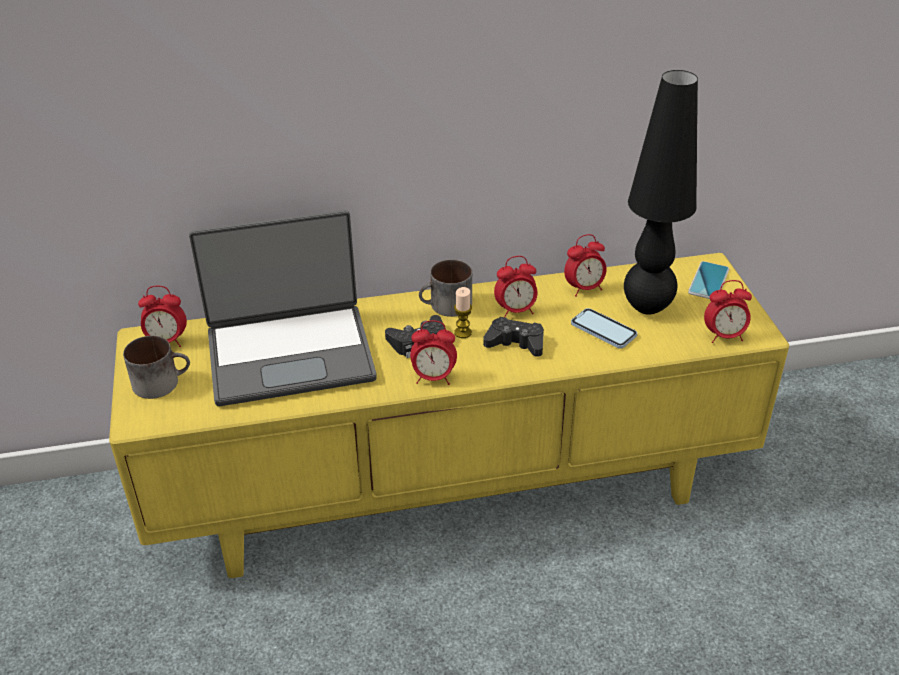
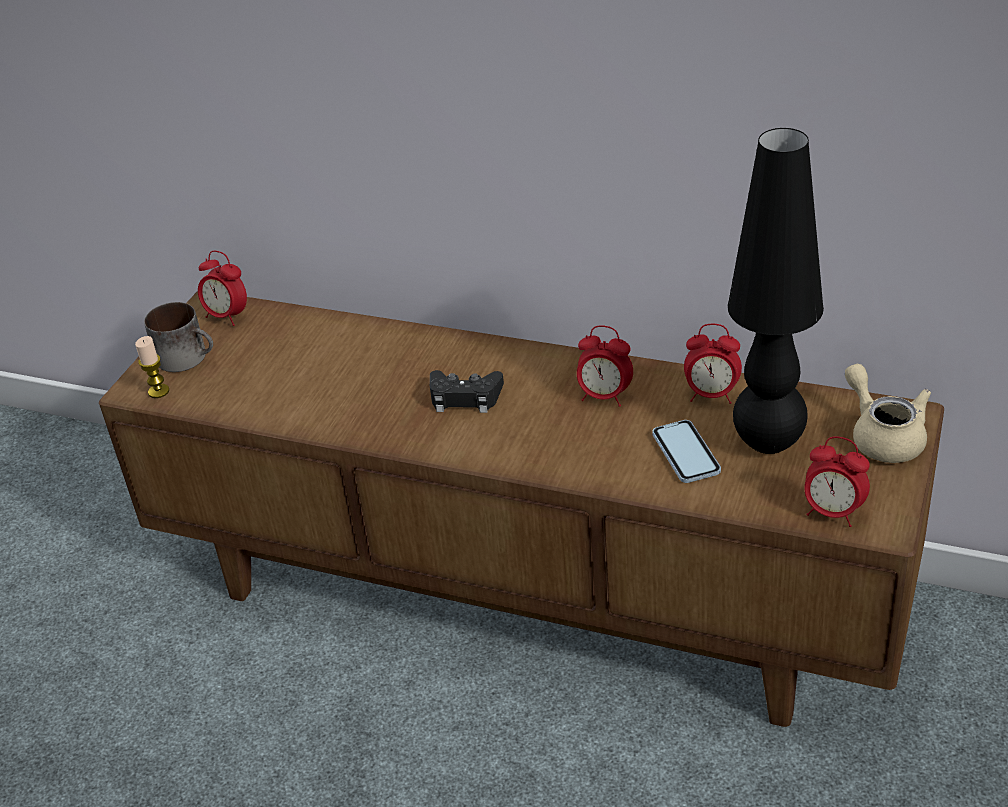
camera: 35 degrees right, 0 degrees up
(290, 354) = (327, 367): laptop -> none
(433, 378) = (443, 443): alarm clock -> none
(446, 307) = (531, 367): mug -> none
(452, 479) = (527, 585): yellow tv stand -> brown tv stand
(463, 332) = (521, 403): candle -> candle (158, 391)
(515, 343) = (568, 434): black game controller -> none
(708, 281) = (883, 436): phone -> beige teapot

